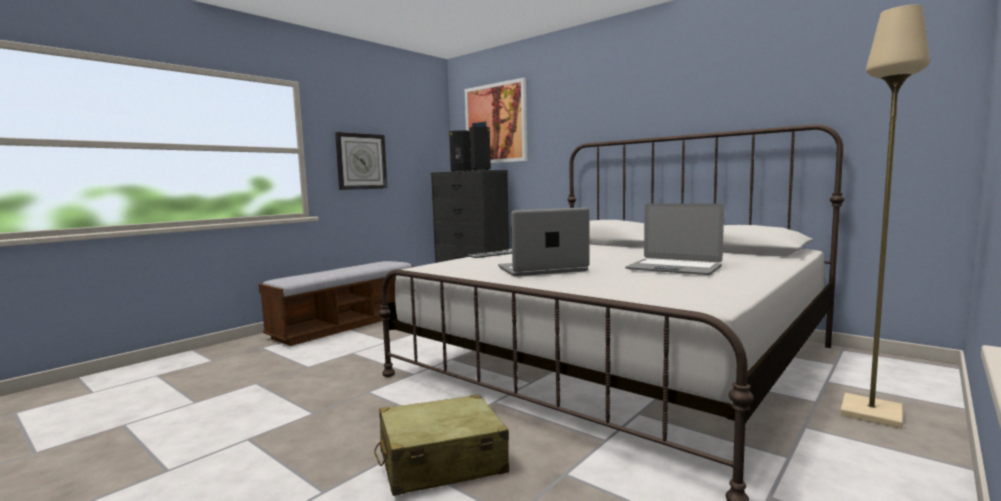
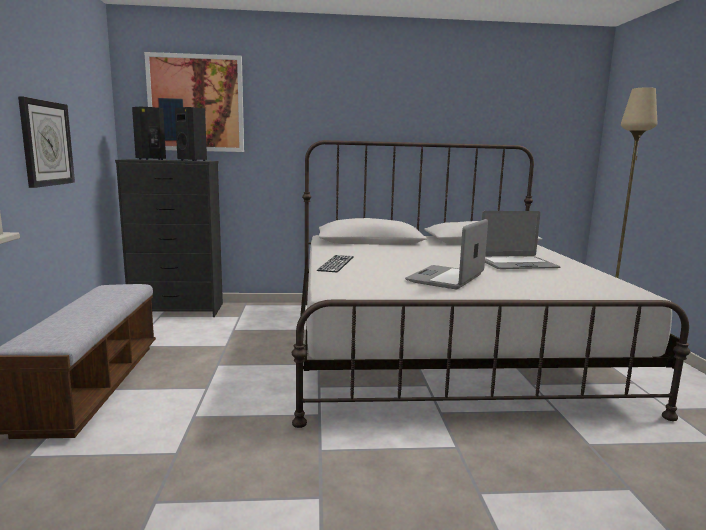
camera: 45 degrees left, 5 degrees up
(441, 462) = (518, 478): beige suitcase -> none

